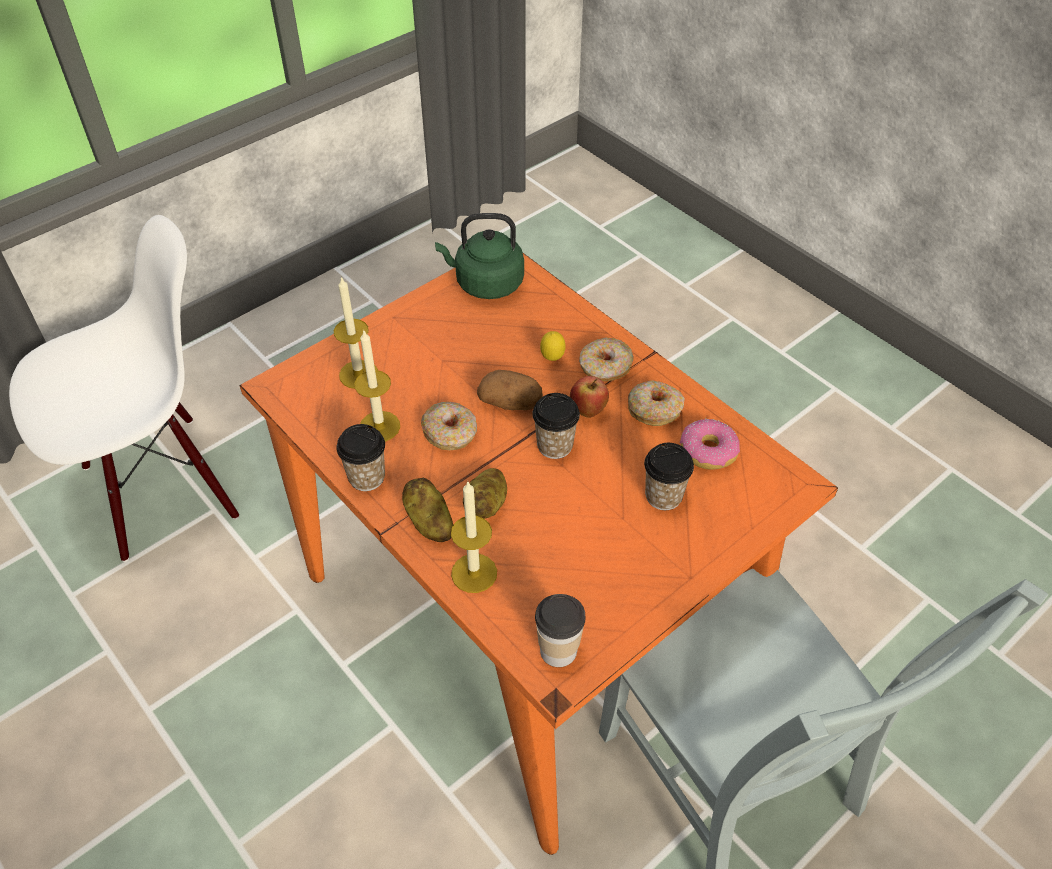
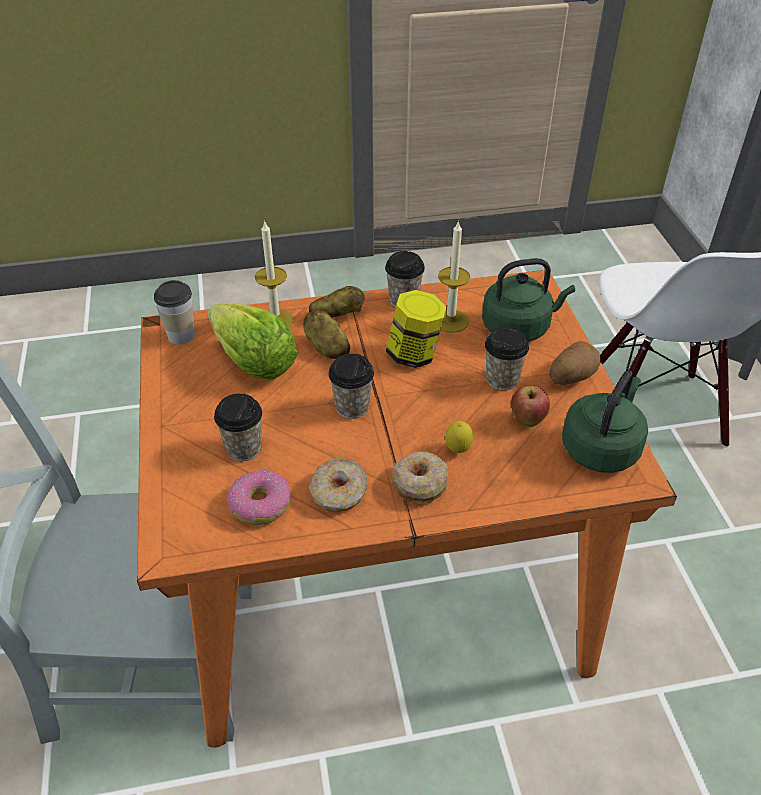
camera: 120 degrees right, 5 degrees down
(358, 374) = (519, 327): candle -> green kettle
(444, 362) = (502, 379): none -> cup
(450, 433) = (414, 354): donut -> jar
(511, 403) = (421, 400): potato -> potato (571, 377)
(553, 553) = (254, 363): none -> lettuce
(588, 411) = (373, 445): apple -> apple (527, 421)

